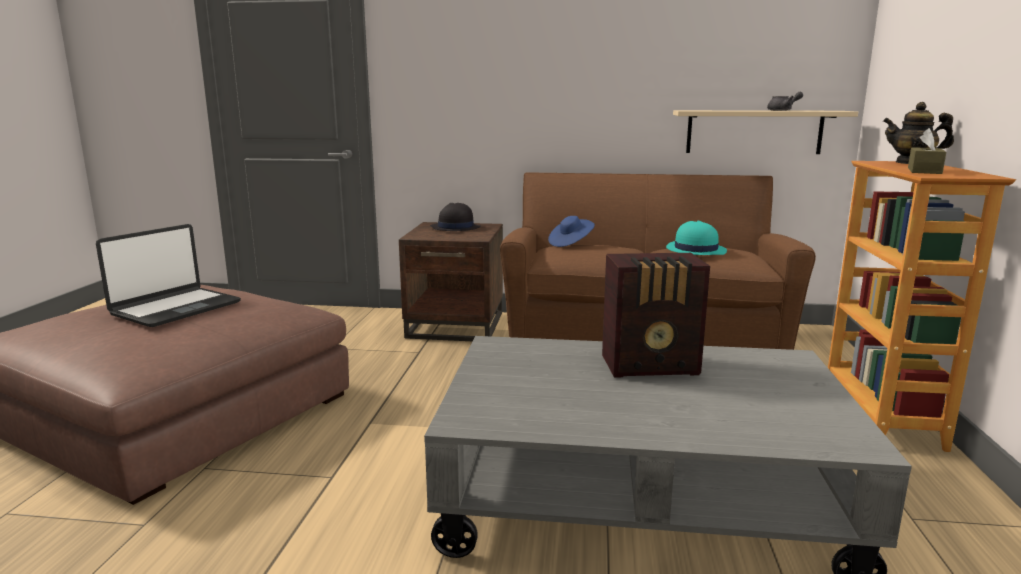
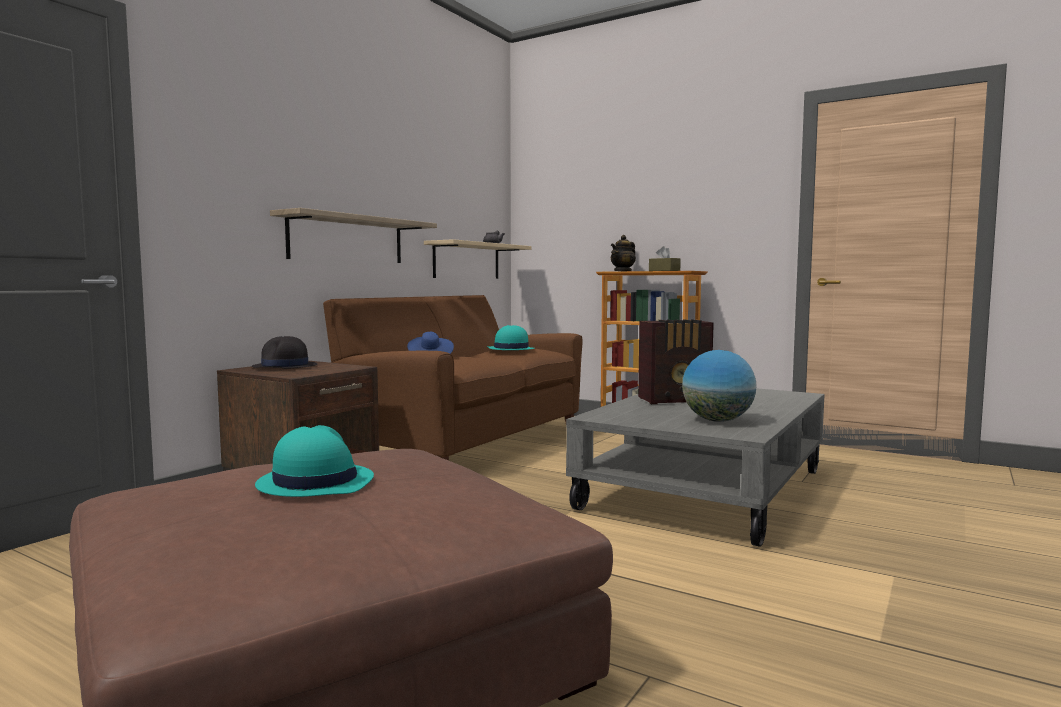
camera: 65 degrees left, 10 degrees down
(175, 308) = (315, 482): laptop -> turquoise hat
(537, 400) = (717, 420): none -> globe
(560, 115) = (347, 239): none -> shelf
(652, 366) = (675, 400): radio -> radio turned 60 degrees clockwise

